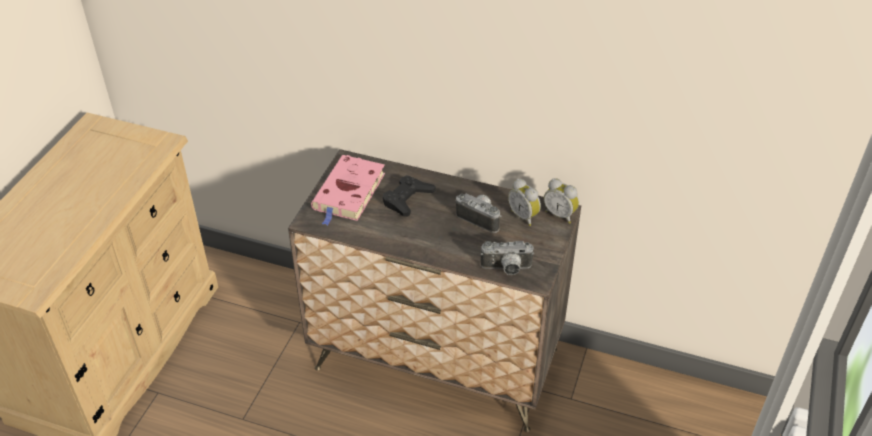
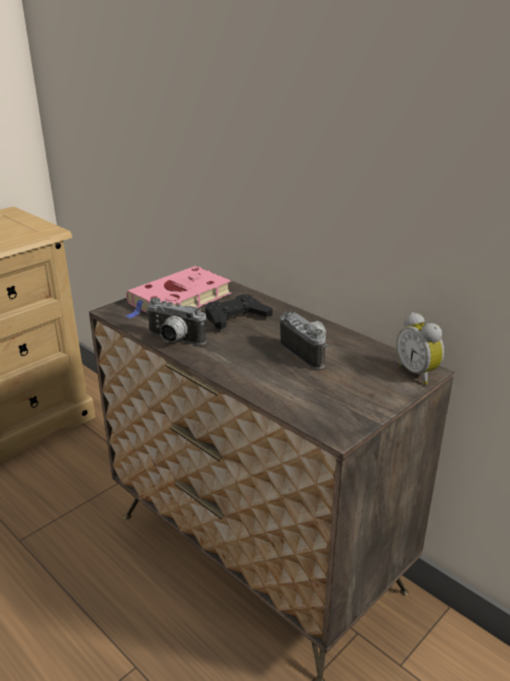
camera: 25 degrees right, 15 degrees down
(506, 269) = (302, 409): camera -> camera (173, 341)
(524, 216) = (367, 363): alarm clock -> none

